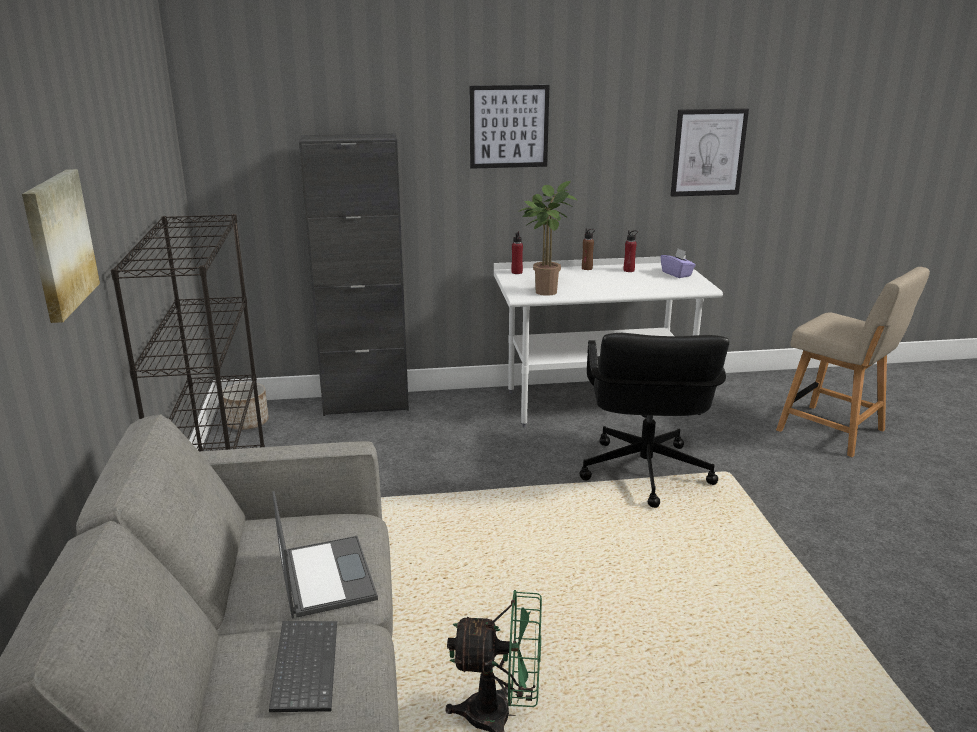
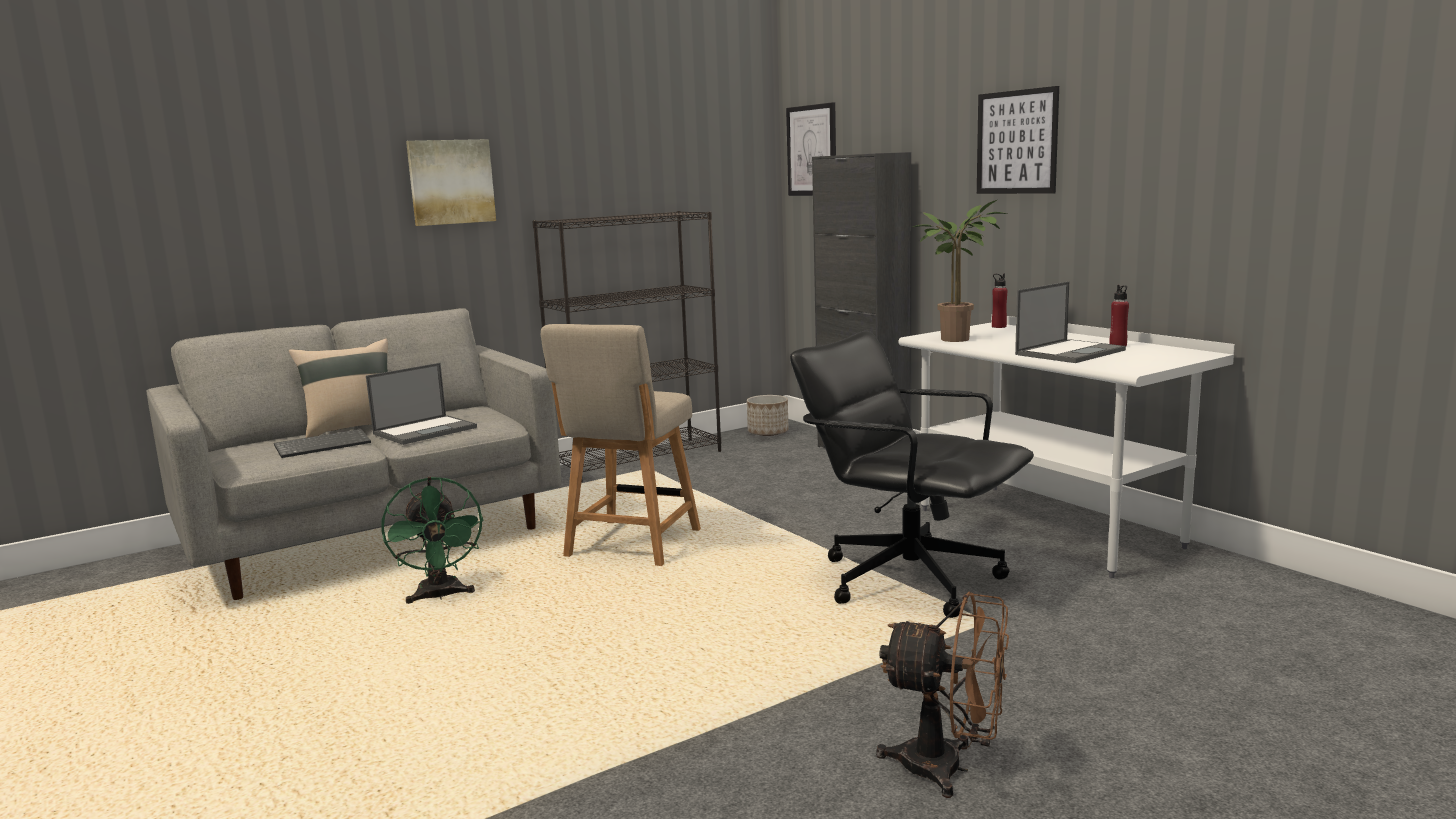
camera: 65 degrees right, 10 degrees down
(232, 634) = (352, 428): none -> beige pillow
(587, 268) = (1081, 336): brown bottle -> none
(634, 283) = (1070, 352): none -> laptop
(644, 472) = (909, 579): black office chair -> black office chair turned 60 degrees clockwise
(677, 274) = (1159, 357): purple tissue box -> none
(708, 152) = (1279, 176): picture -> picture (812, 150)
(836, 432) = (1268, 683): beige chair -> beige chair (630, 546)
(904, 545) = (948, 768): none -> brown fan

